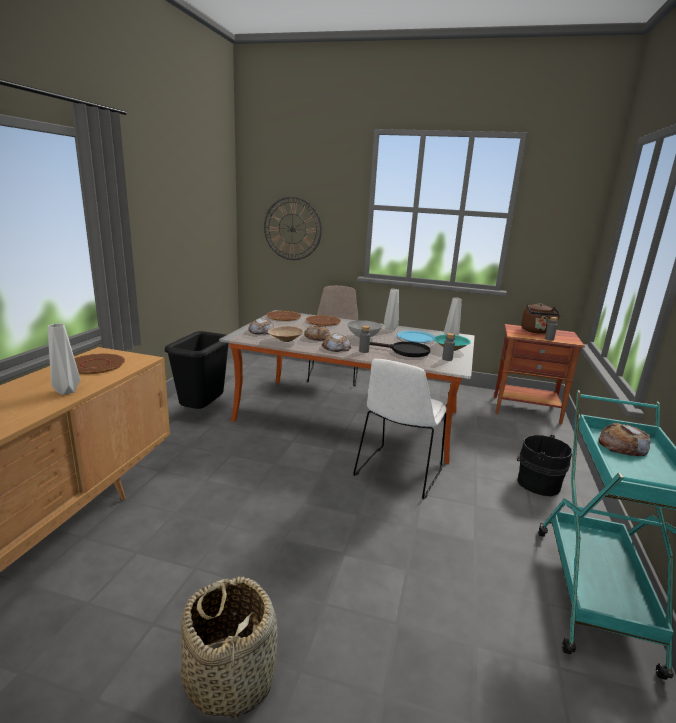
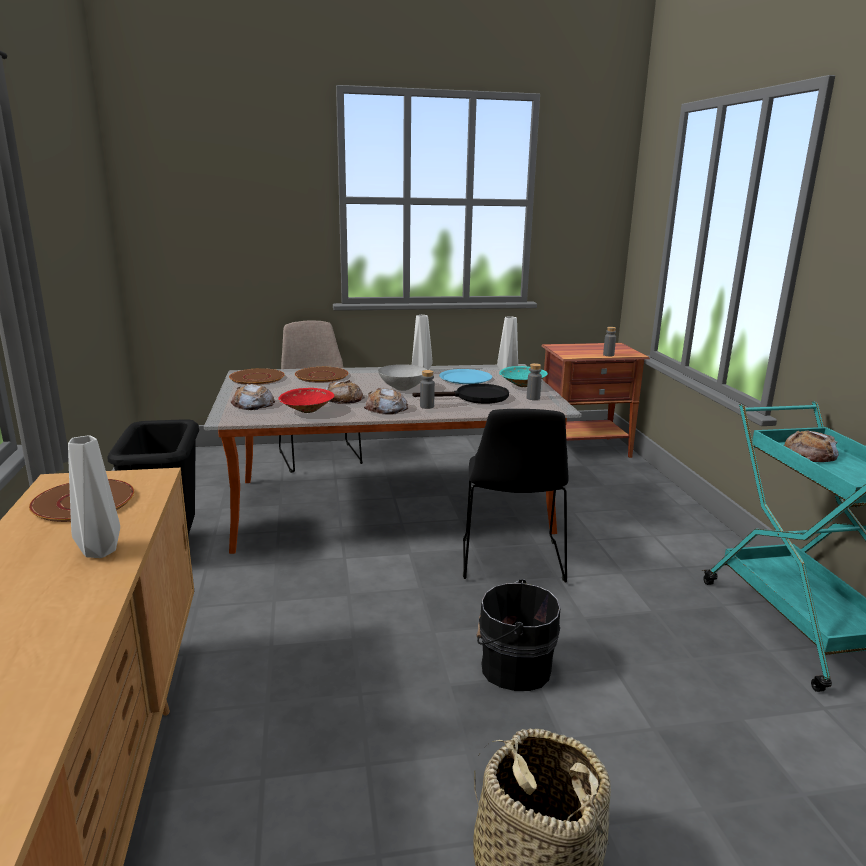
camera: 25 degrees left, 0 degrees up
(285, 340) = (306, 411): beige bowl -> red bowl
(292, 228) = (218, 240): wall clock -> none
(398, 473) = (511, 561): white chair -> black chair
(536, 331) = (585, 348): brown kettle -> none
(536, 482) = (659, 529): black bucket -> black bucket (512, 667)

